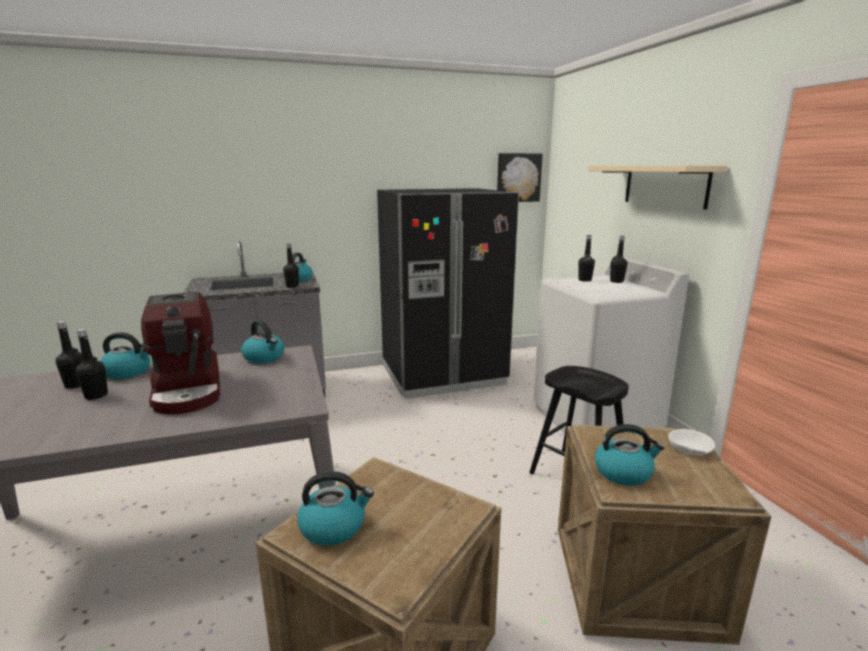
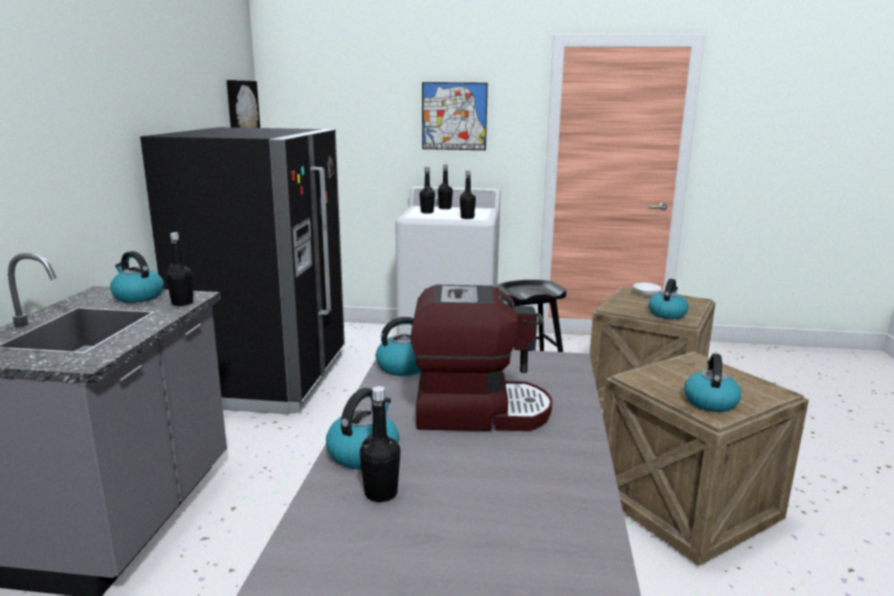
camera: 65 degrees left, 0 degrees up
(96, 395) = (445, 472): black bottle -> black bottle (467, 218)
(665, 185) = (454, 116): beige shelf -> picture

